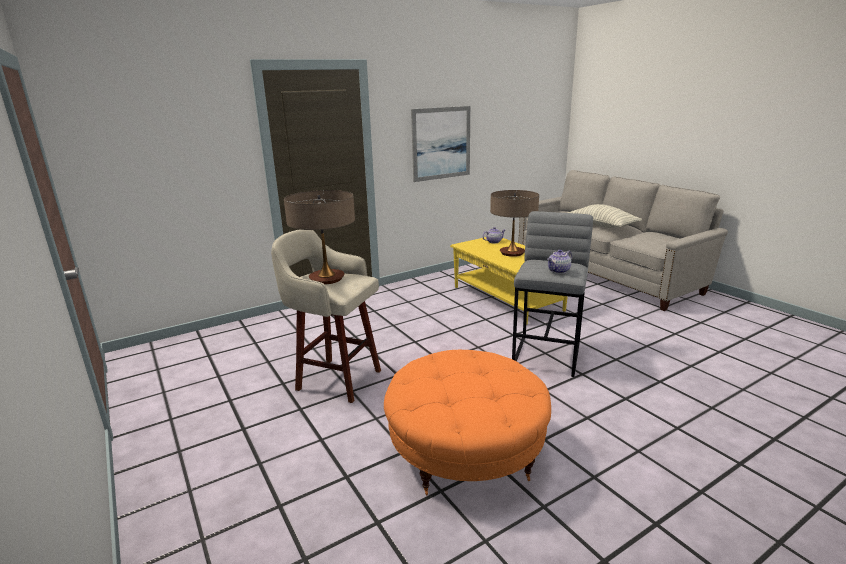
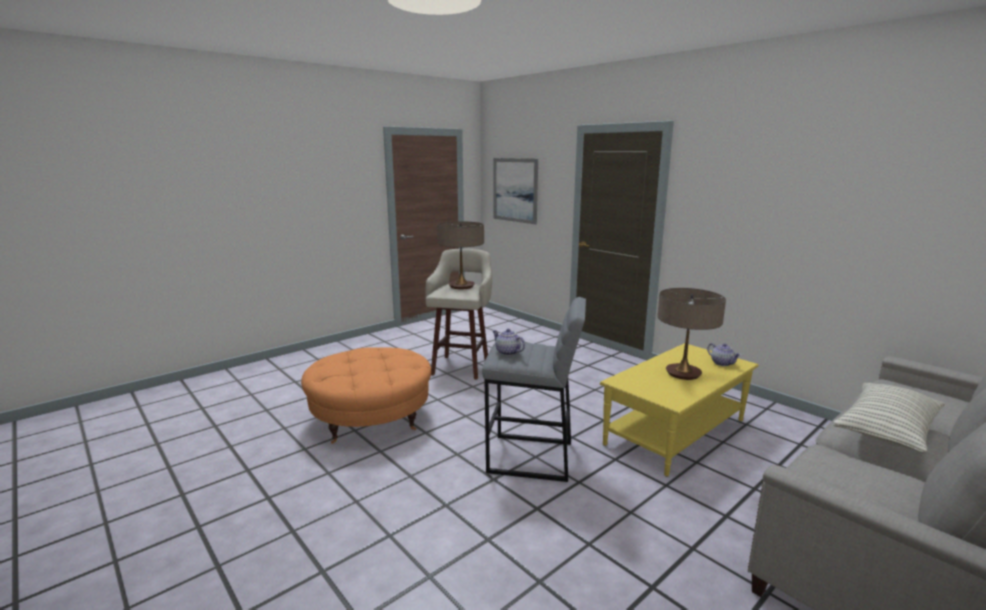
camera: 80 degrees right, 5 degrees down
(441, 143) = (756, 224): picture -> picture (515, 190)

